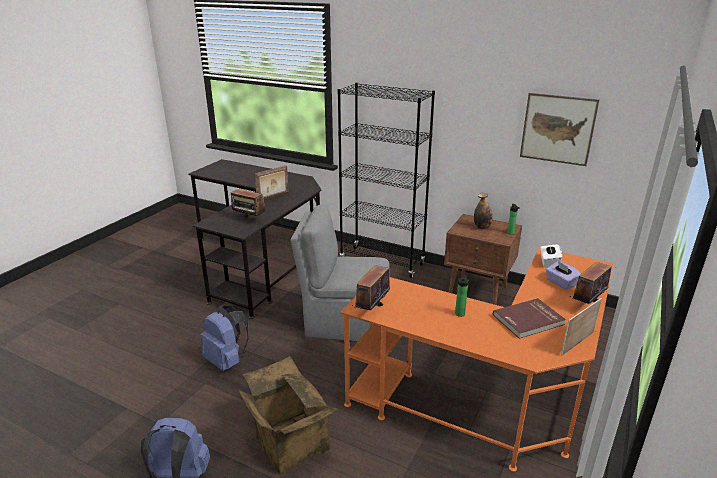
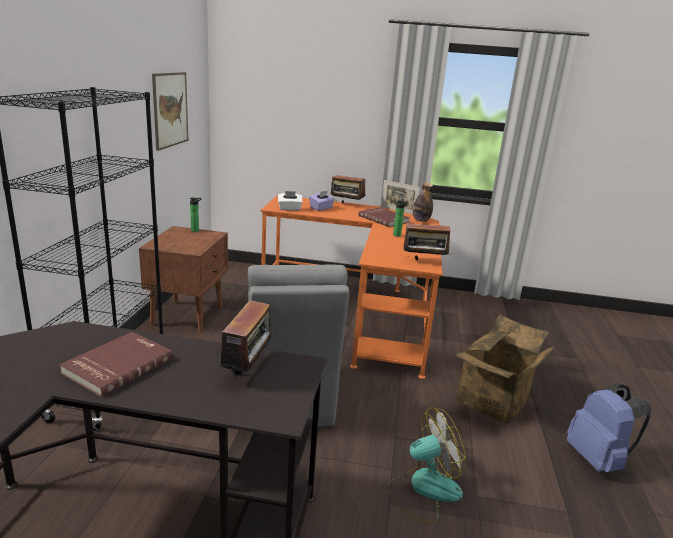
camera: 110 degrees left, 5 degrees down
(227, 361) = (424, 489): blue backpack -> fan
(273, 197) = (117, 365): picture frame -> red book
(482, 227) = (182, 240): bottle -> bottle (421, 220)

